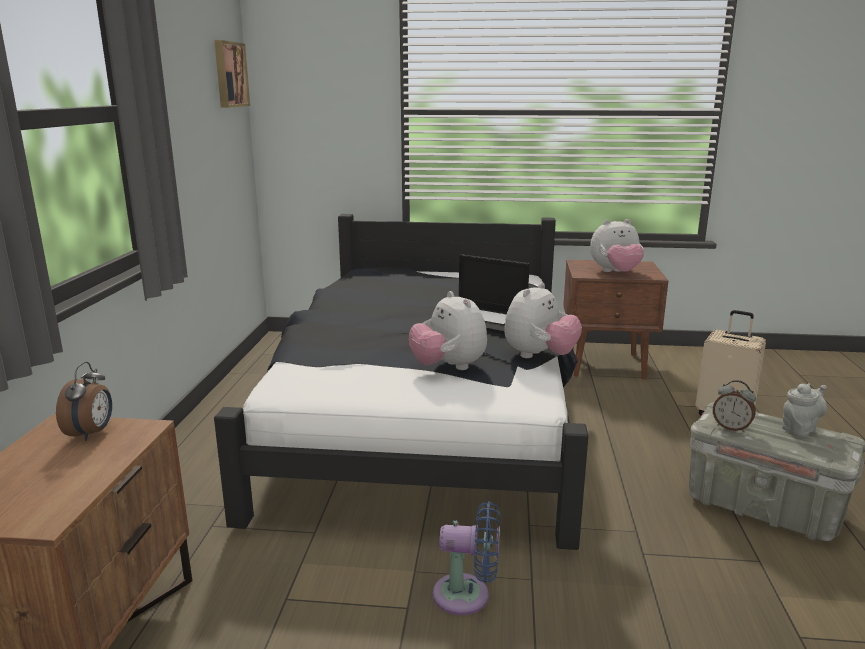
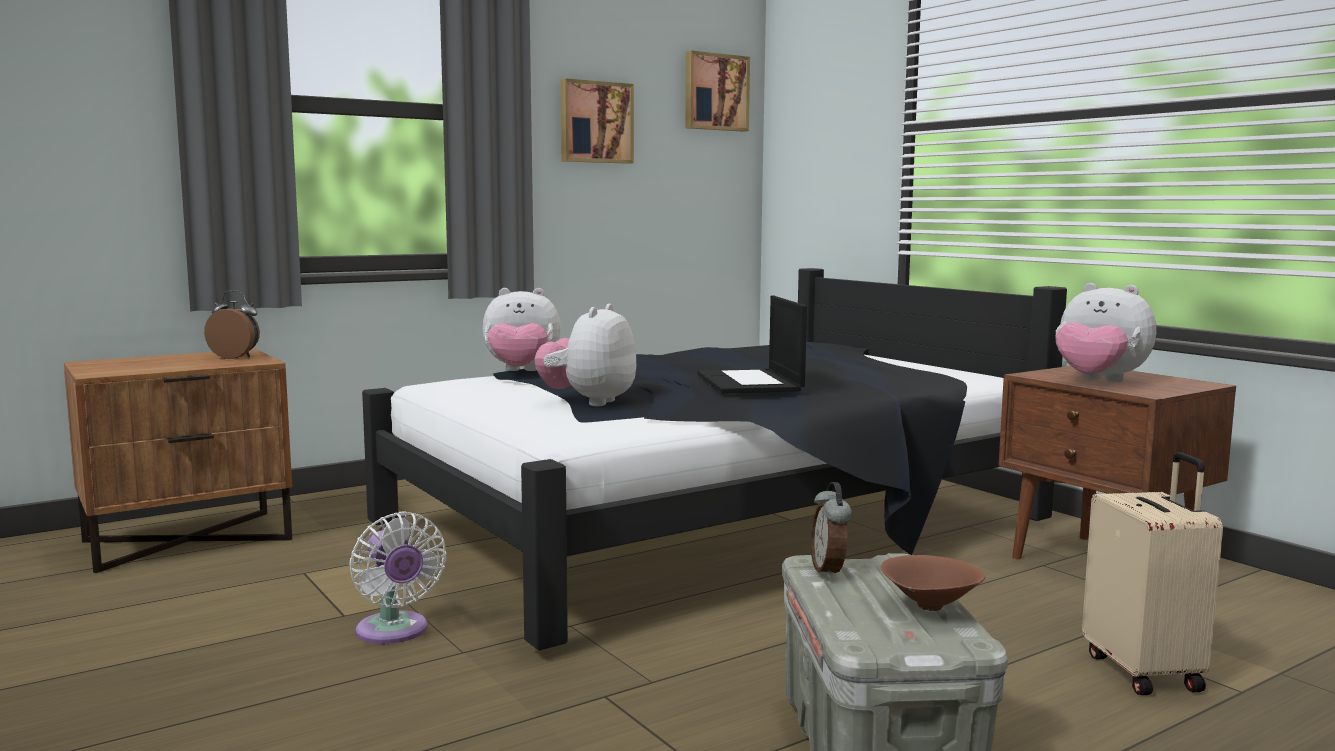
camera: 50 degrees right, 10 degrees down
(92, 433) = (236, 357): alarm clock -> alarm clock turned 135 degrees counterclockwise
(181, 110) = (595, 122): none -> picture
(467, 595) = (394, 632): blue fan -> white fan
(539, 356) = (697, 415): plush toy -> plush toy (521, 372)
(800, 428) = (928, 608): grey teapot -> brown bowl

